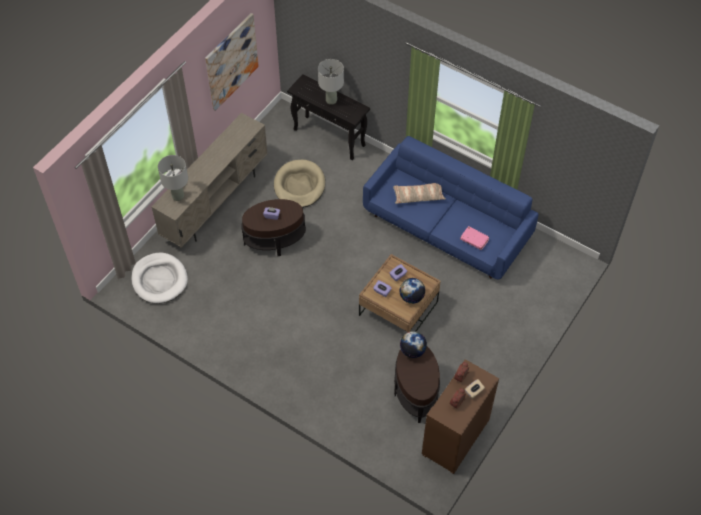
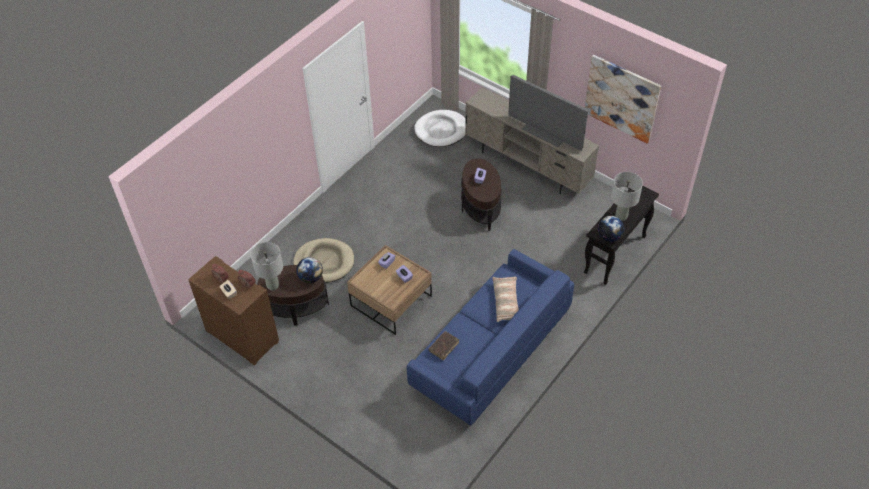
camera: 95 degrees right, 5 degrees down
(178, 196) = (492, 103): grey table lamp -> grey table lamp (273, 285)
(223, 152) = (546, 132): none -> television
(299, 186) = (548, 228): beige dog bed -> beige dog bed (324, 262)
(411, 297) = (377, 286): globe -> globe (609, 236)
(474, 240) = (444, 347): pink book -> brown book

